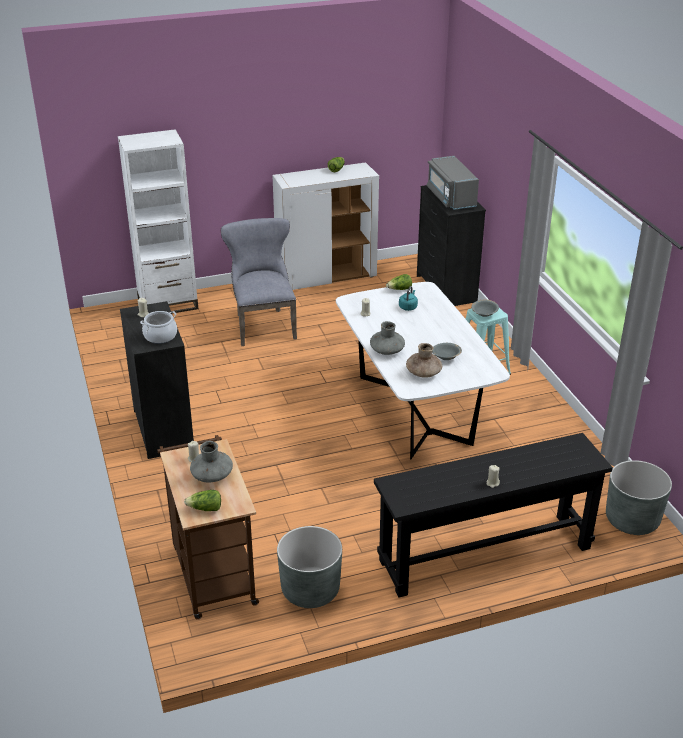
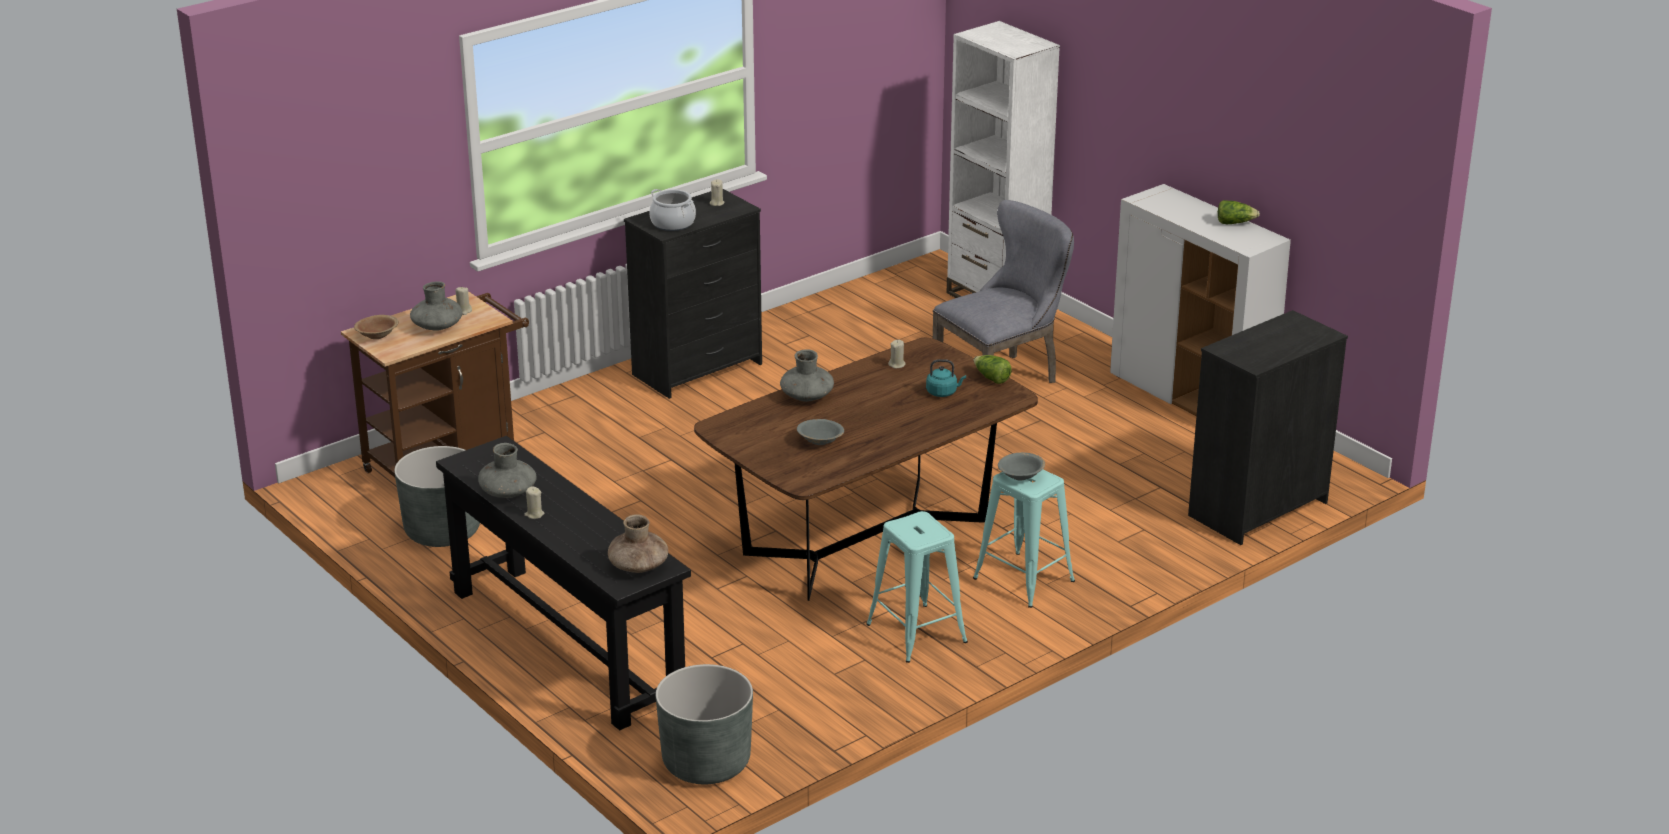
camera: 70 degrees right, 5 degrees down
(205, 509) = (377, 335): lettuce -> brown bowl
(414, 410) = (866, 538): white dining table -> brown dining table
(423, 373) = (766, 431): brown vase -> brown vase (638, 566)
(451, 197) = (1272, 340): grey microwave -> none
(457, 490) = (508, 492): none -> grey vase
(521, 416) = (916, 633): none -> turquoise stool

